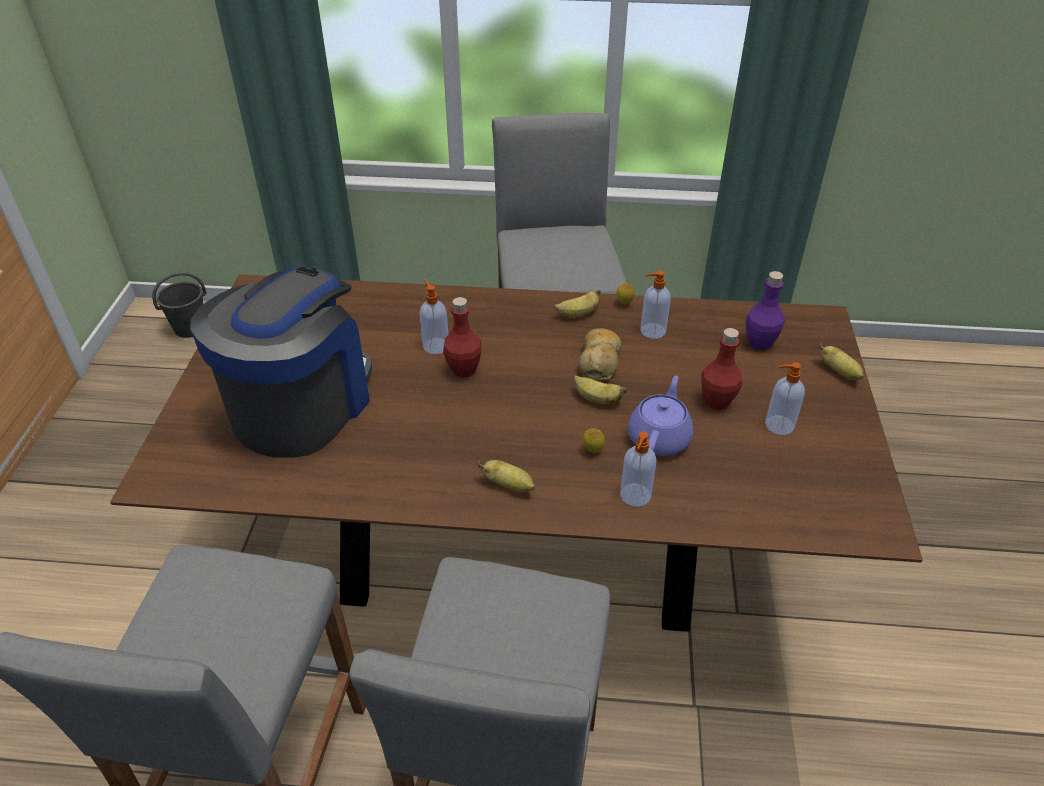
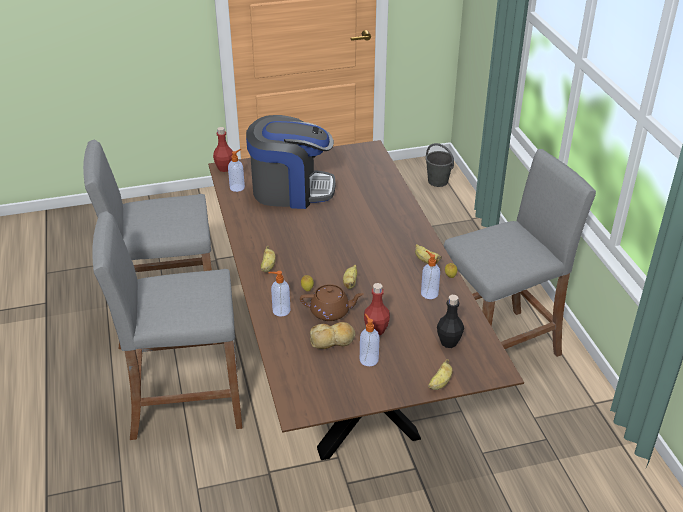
camera: 70 degrees right, 5 degrees down
(435, 345) = (362, 217): soap dispenser -> soap dispenser (237, 187)
(463, 369) = (347, 231): red bottle -> red bottle (224, 168)
(599, 361) = (385, 277): bread -> bread (332, 340)
(659, 438) = (331, 312): purple teapot -> brown teapot
(760, 342) = (448, 342): purple bottle -> black bottle

